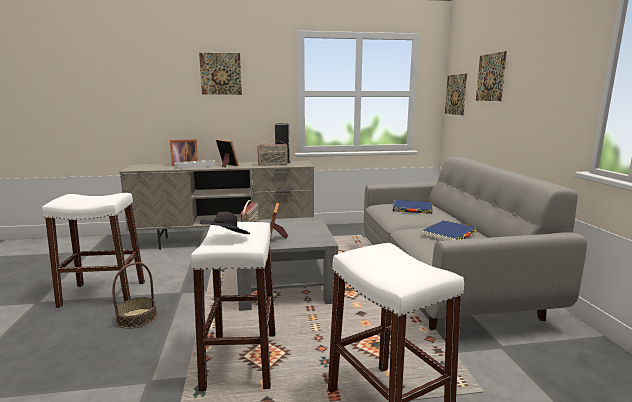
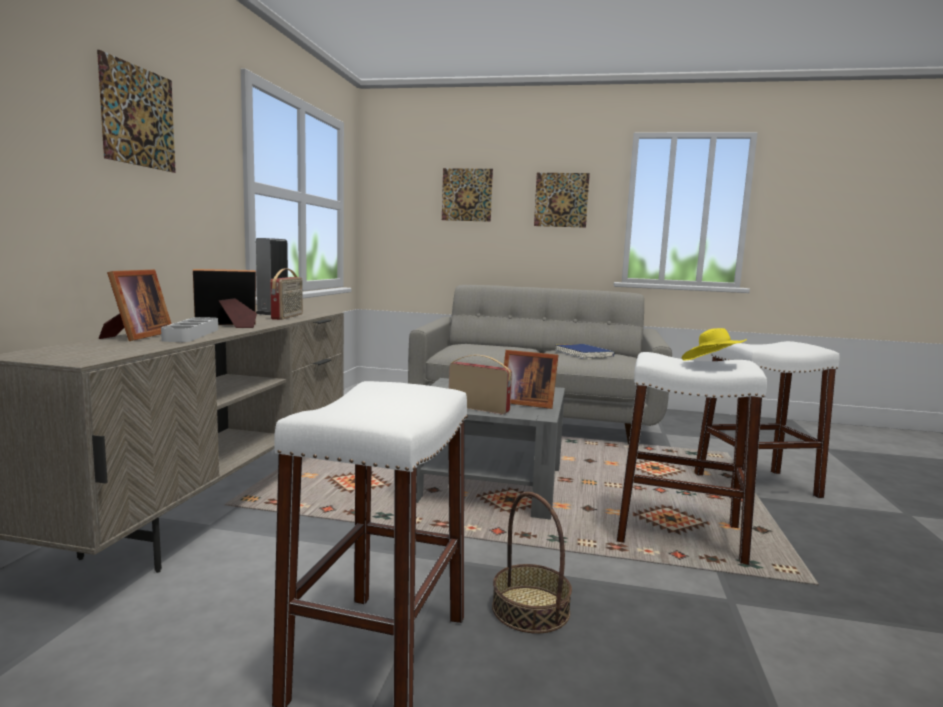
camera: 70 degrees left, 5 degrees down
(226, 239) = (712, 364): black hat -> yellow hat
(412, 209) = (486, 347): blue book -> none
(455, 94) = (392, 212): picture -> picture (561, 200)

